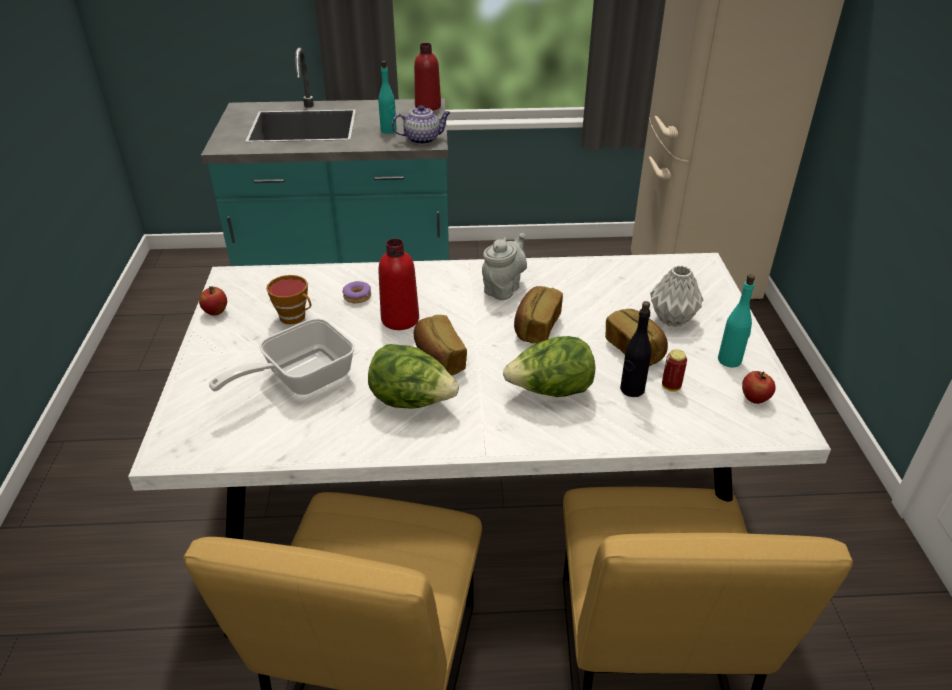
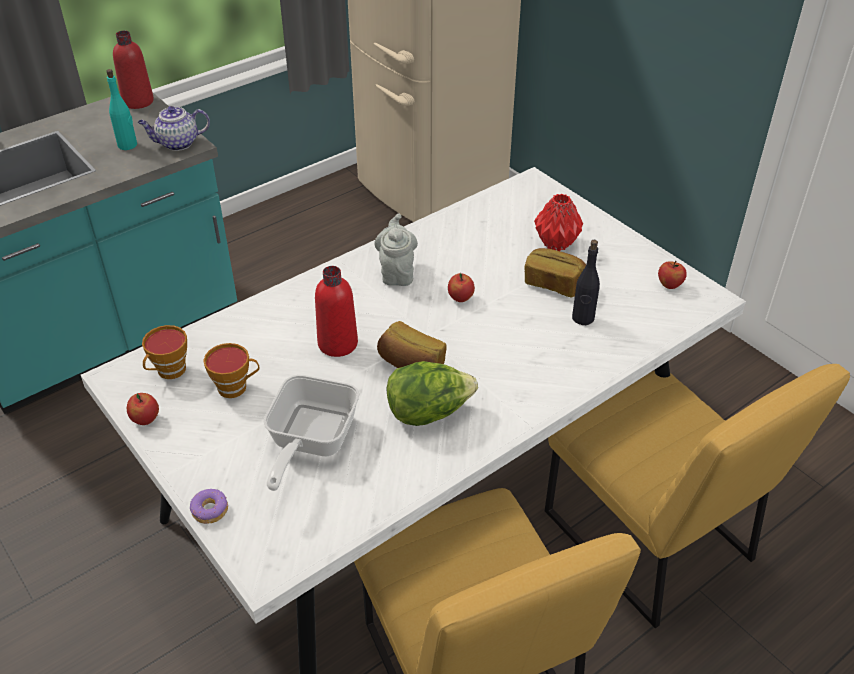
camera: 35 degrees left, 5 degrees up
(265, 288) = (169, 372): none -> cup
(357, 297) = (273, 339): donut -> donut (210, 510)
(423, 139) = (177, 143): teapot -> teapot turned 150 degrees counterclockwise
(536, 327) = (460, 298): bread -> apple
(550, 391) = (527, 349): lettuce -> none
(671, 319) = (555, 243): grey vase -> red vase
(671, 387) = (607, 302): can -> none
(730, 360) = (626, 261): turquoise bottle -> none

